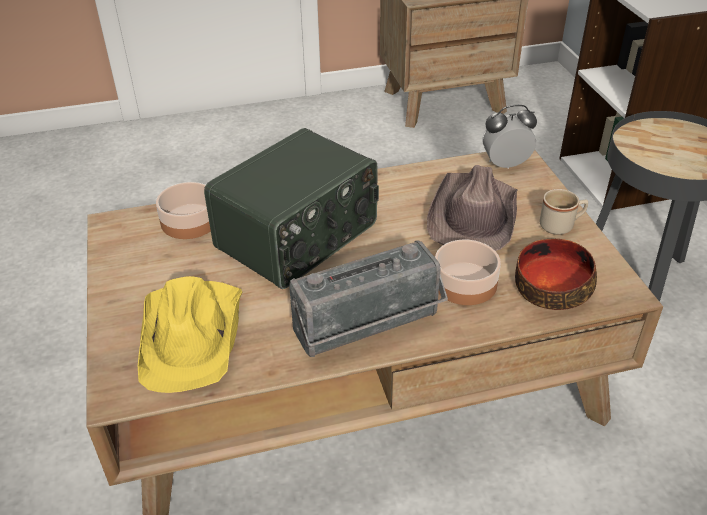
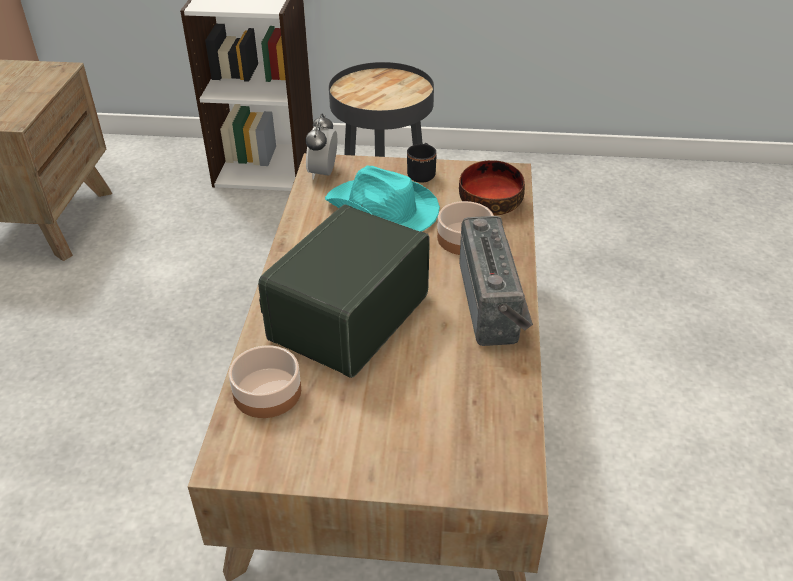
camera: 70 degrees left, 0 degrees up
(193, 335) = (454, 416): yellow hat -> none
(299, 237) = (347, 317): radio -> radio turned 120 degrees counterclockwise
(473, 216) = (382, 210): brown hat -> turquoise hat
(561, 225) = (422, 173): beige mug -> black mug

